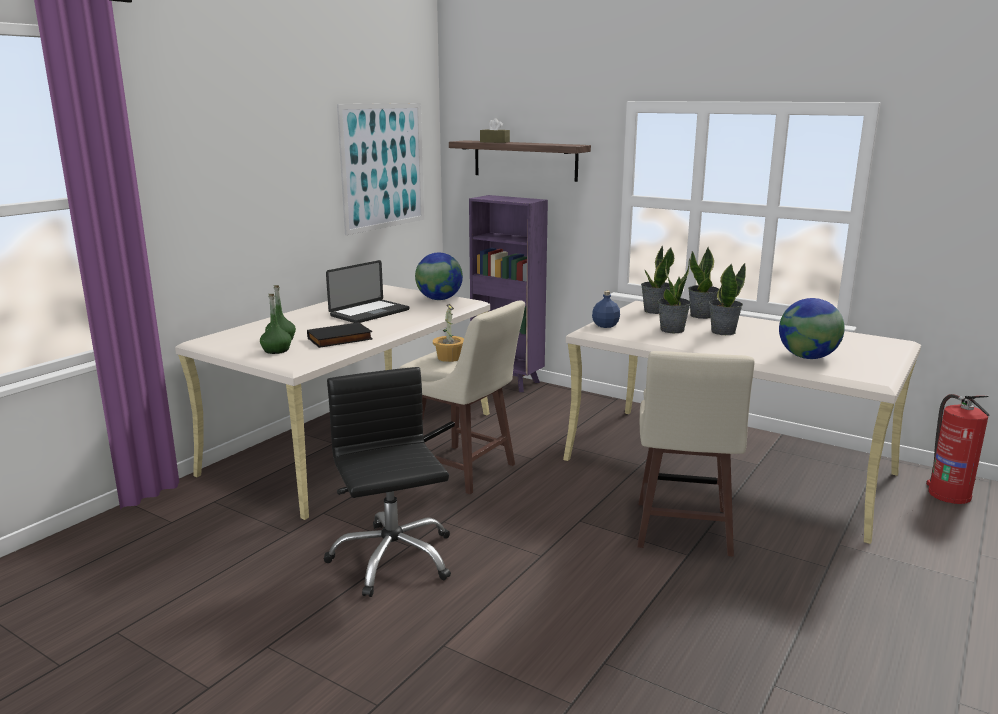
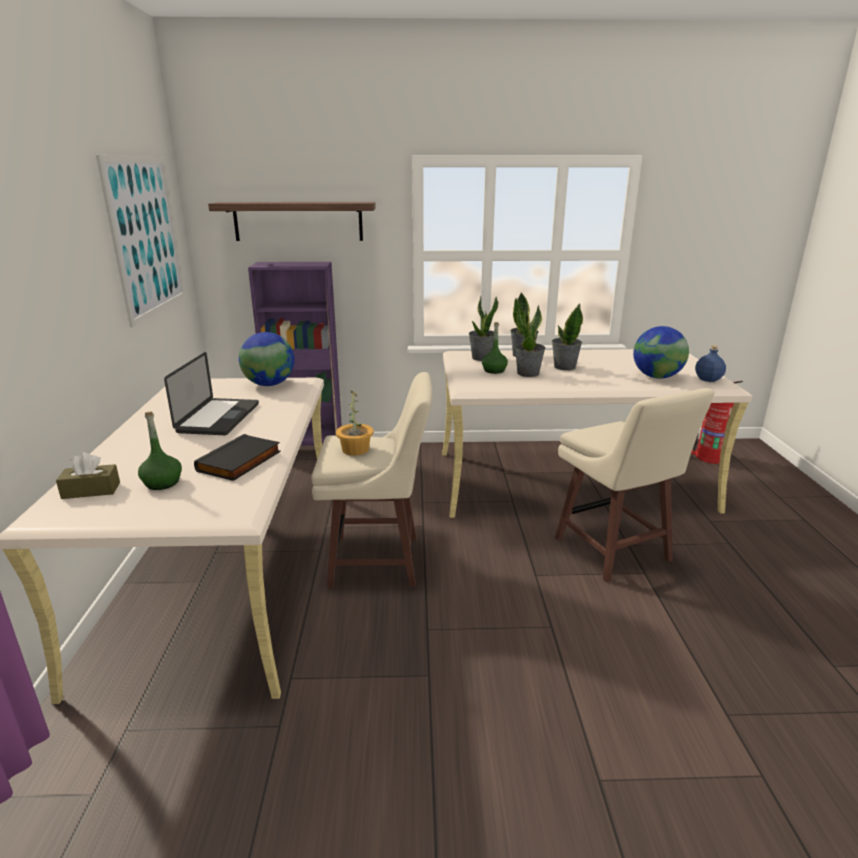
camera: 35 degrees left, 5 degrees up
(276, 350) = (181, 501): green bottle -> green bottle (494, 370)
(392, 558) = (430, 700): black office chair -> none
(494, 142) = (265, 202): brown tissue box -> brown tissue box (91, 490)
(605, 325) = (472, 381): blue bottle -> blue bottle (708, 379)

